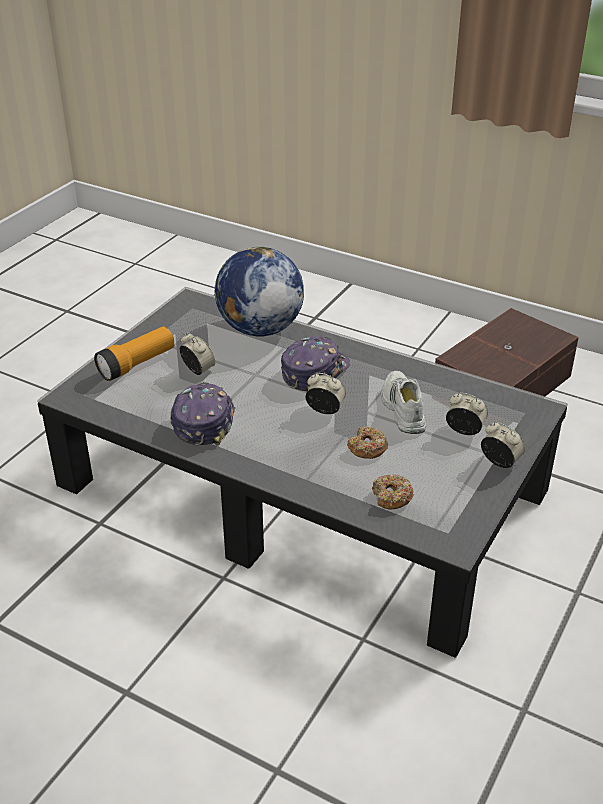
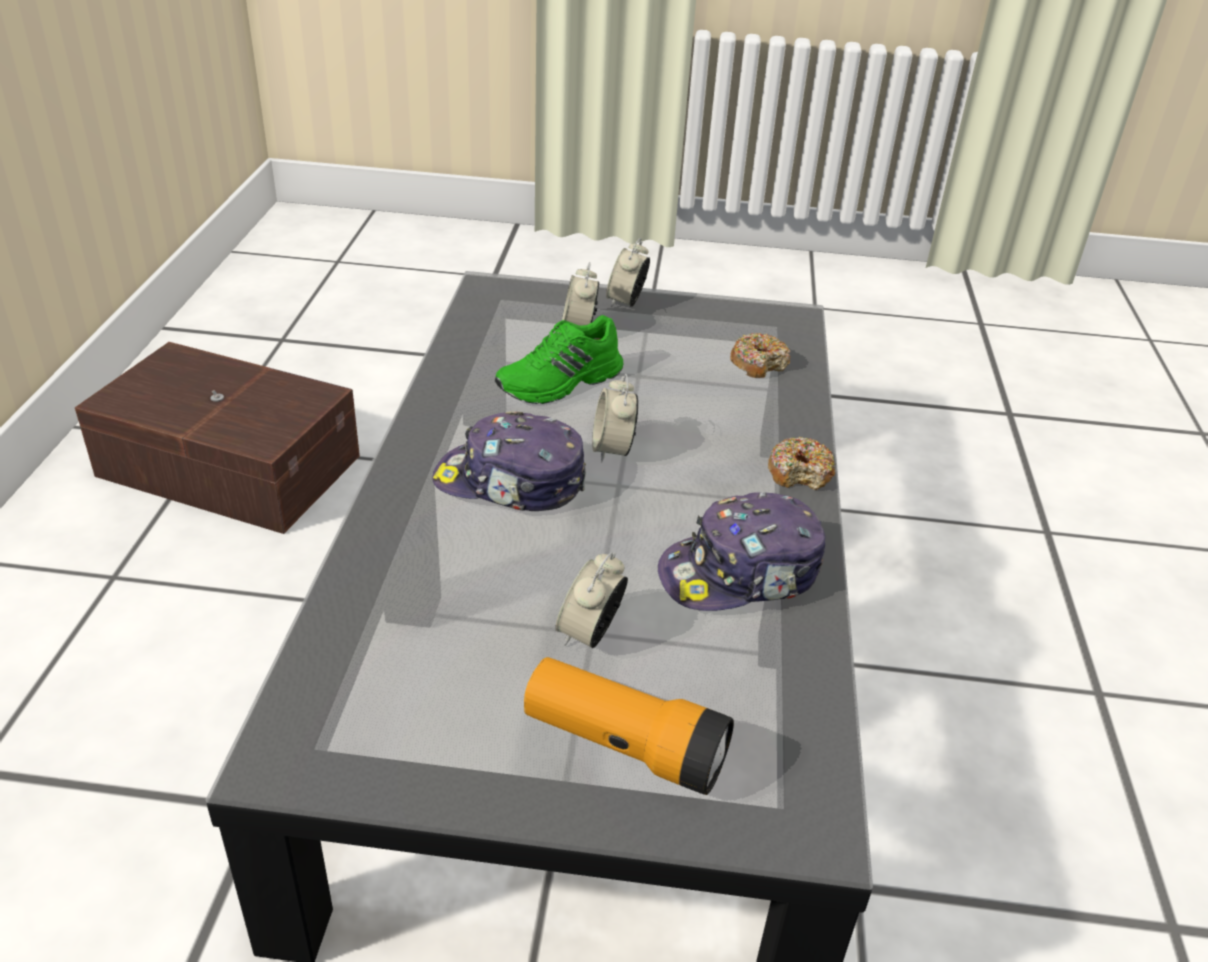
camera: 115 degrees left, 0 degrees up
(259, 329) = (388, 589): globe -> none
(367, 448) = (676, 396): donut -> donut (800, 473)
(401, 408) = (561, 383): white shoe -> green shoe

